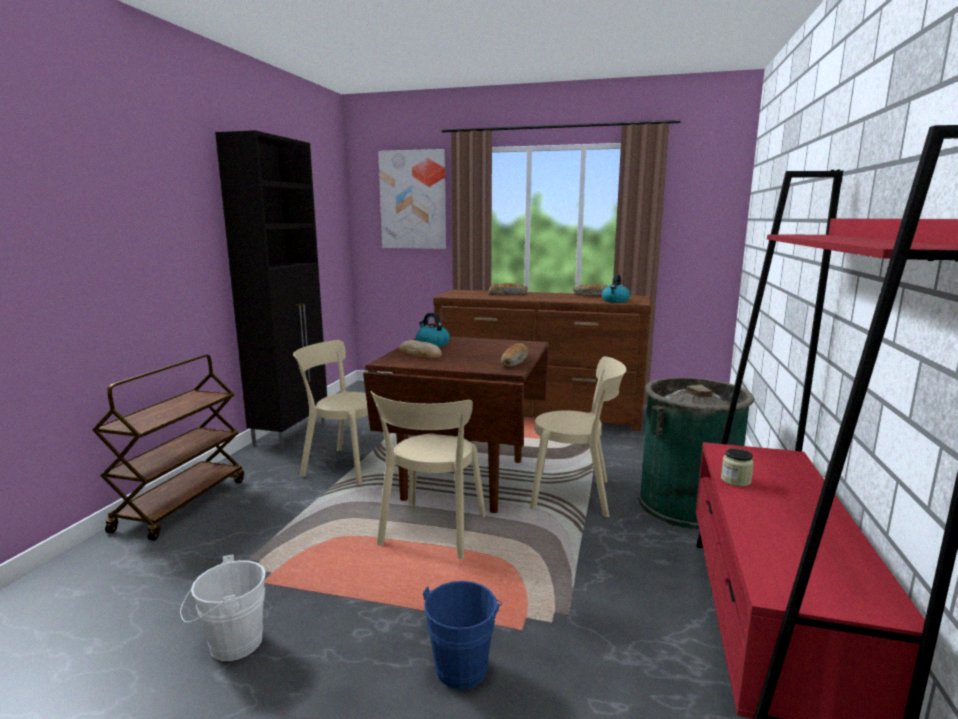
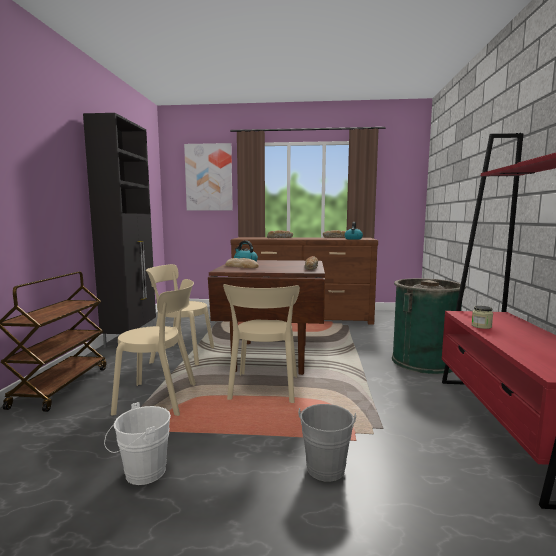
camera: 10 degrees left, 5 degrees down
(463, 664) = (326, 465): blue bucket -> grey bucket
(575, 495) = (351, 361): beige chair -> beige chair (161, 399)

